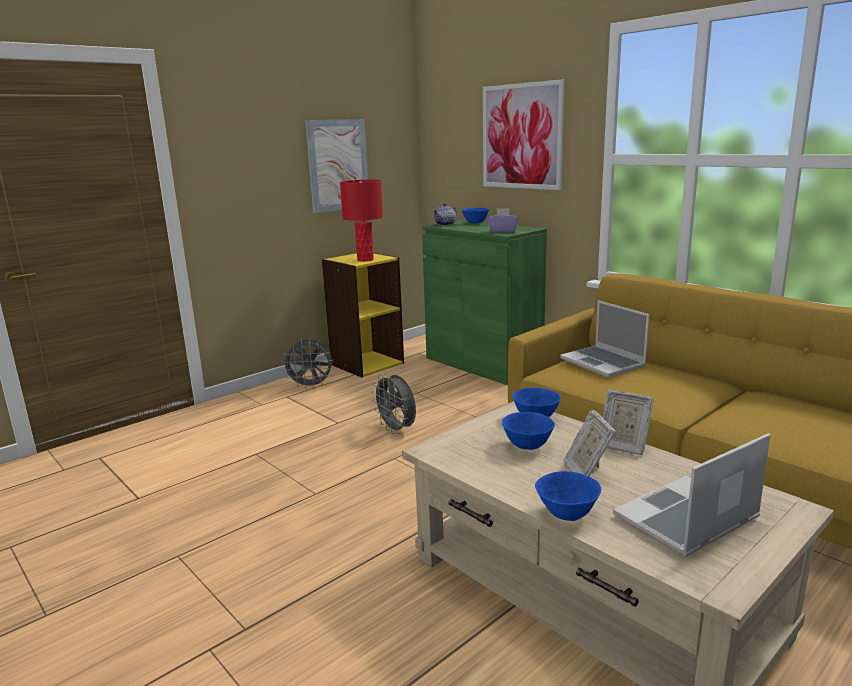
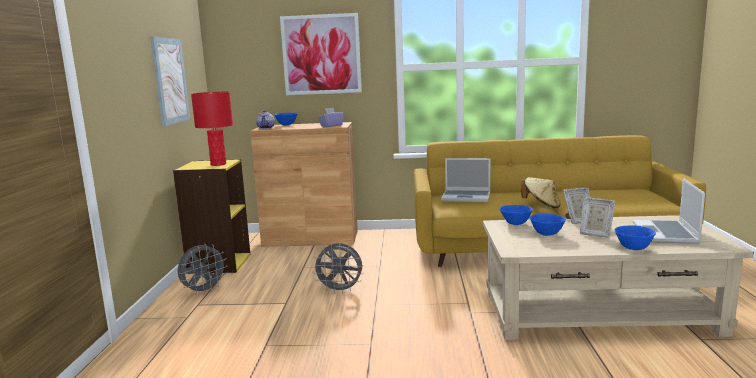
camera: 45 degrees left, 5 degrees down
(483, 363) = (311, 238): green cabinet -> brown cabinet
(680, 407) = (541, 205): none -> beige hat

